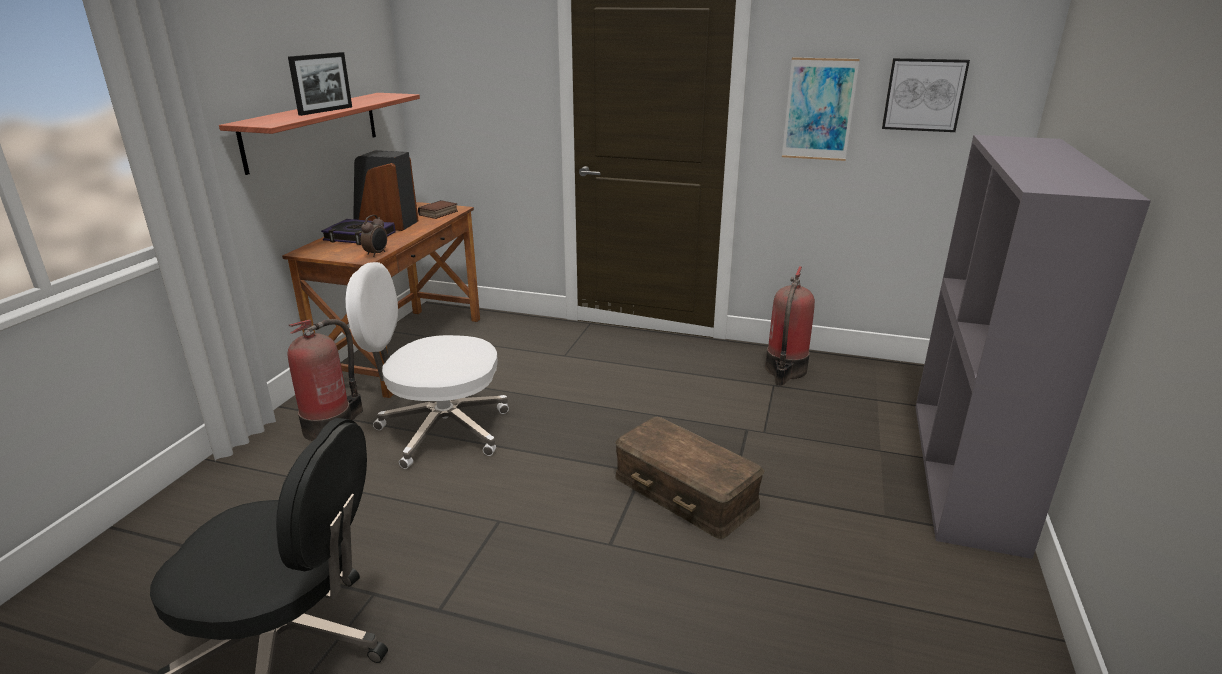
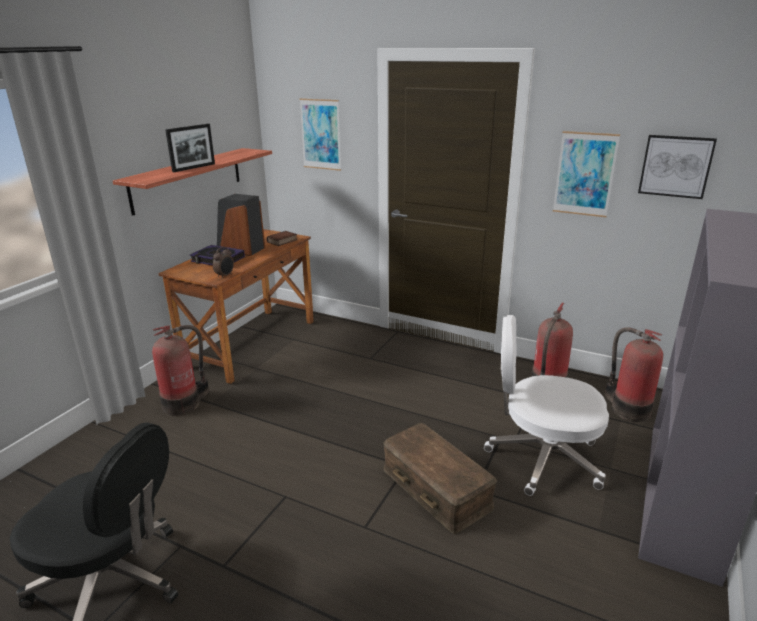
camera: 10 degrees right, 0 degrees up
(440, 430) = (261, 414): white office chair -> white office chair (542, 457)
(482, 73) = (321, 134): none -> picture
(882, 387) = (628, 409): none -> fire extinguisher

